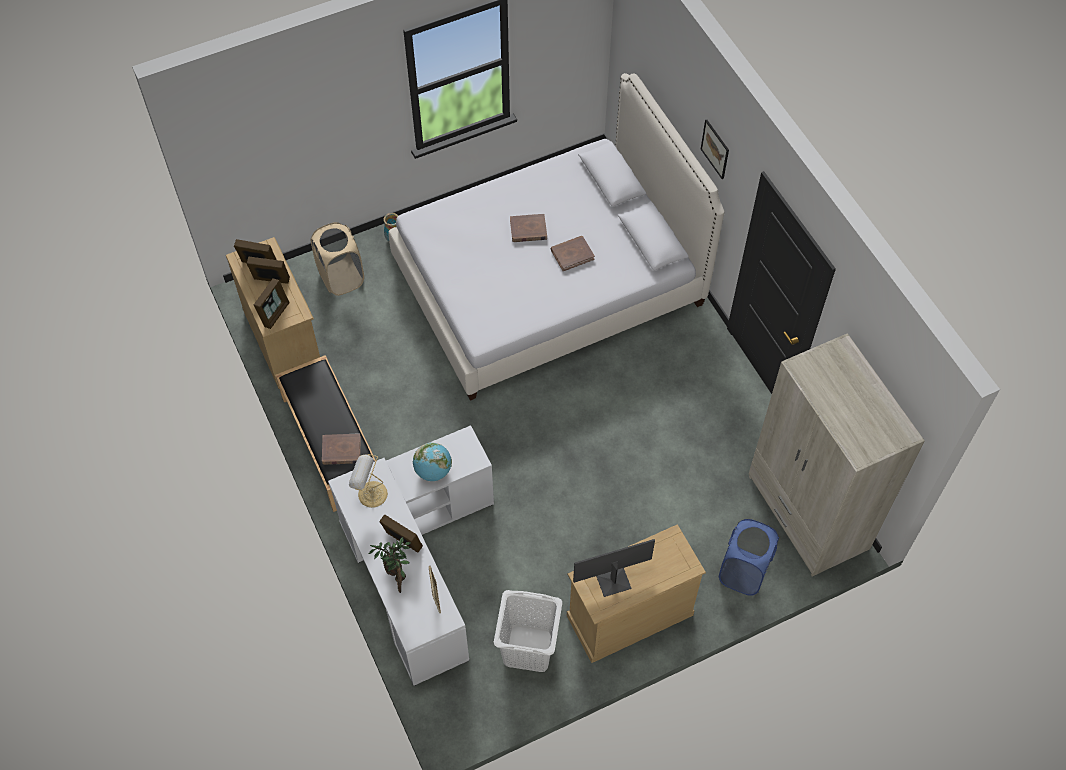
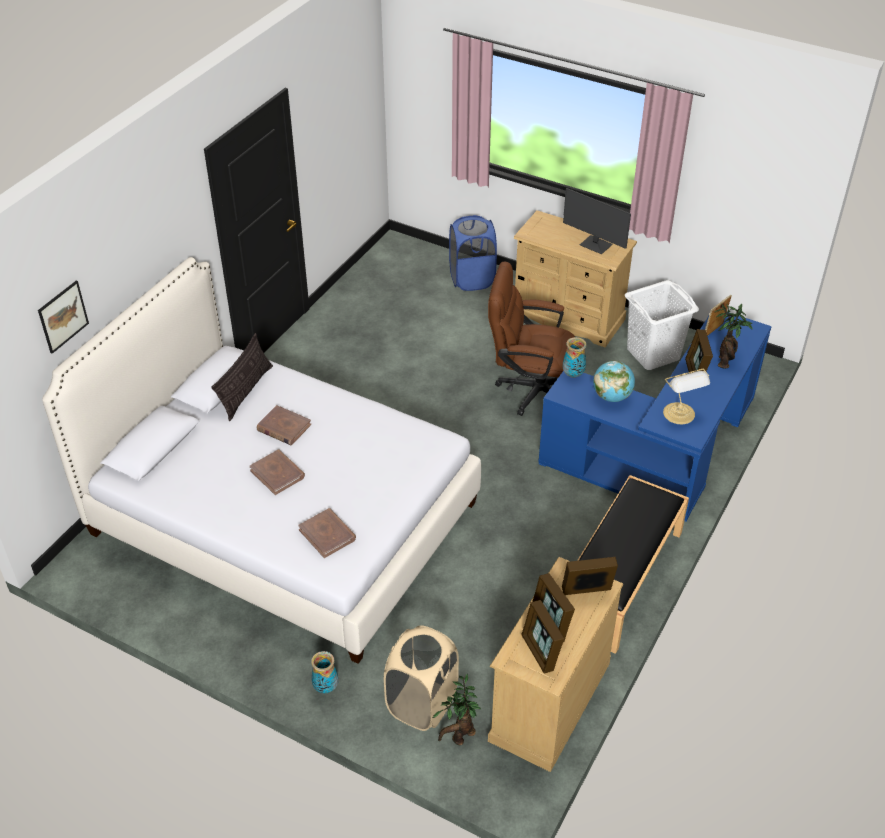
camera: 125 degrees left, 15 degrees down
(304, 283) = (459, 736): none -> potted plant
(341, 451) = (645, 504): brown book -> brown book (327, 534)
(415, 563) = (663, 452): white desk -> blue desk
(478, 462) = (573, 374): none -> vase
(559, 517) = (530, 389): none -> brown office chair
(630, 251) = (246, 391): none -> pillow
(715, 149) = (159, 239): picture -> picture (63, 316)
(807, 513) = (390, 268): beige wardrobe -> none

